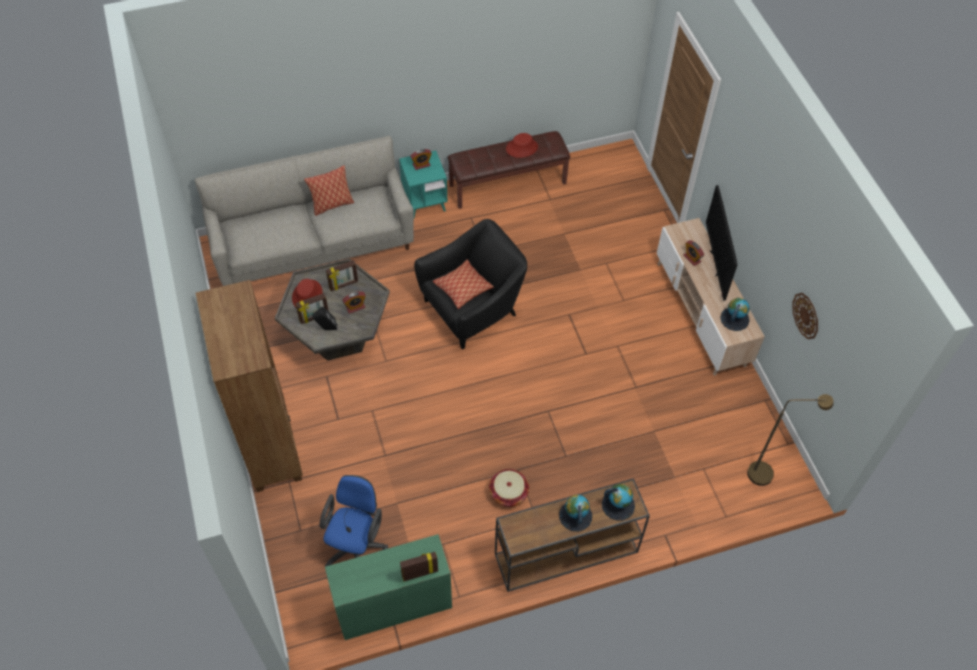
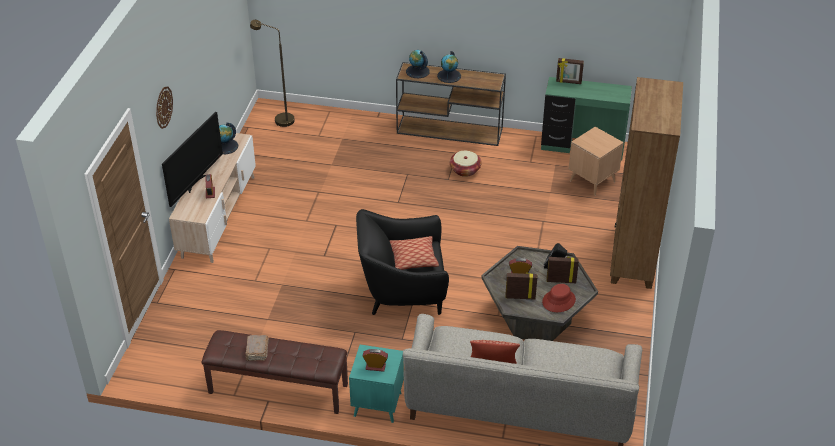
camera: 150 degrees left, 15 degrees down
(356, 545) = (592, 181): blue office chair -> brown side table
(521, 148) = (257, 352): red hat -> brown book
(806, 315) = (216, 53): wall clock -> wall clock (163, 107)

